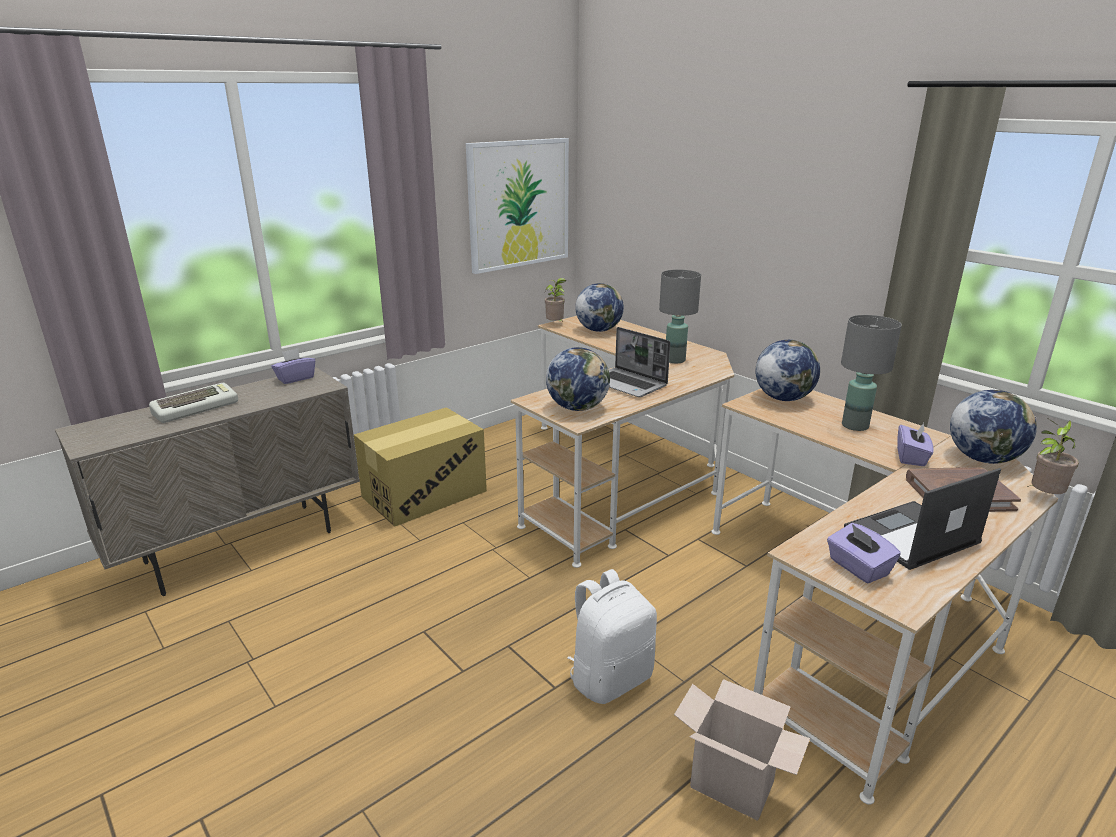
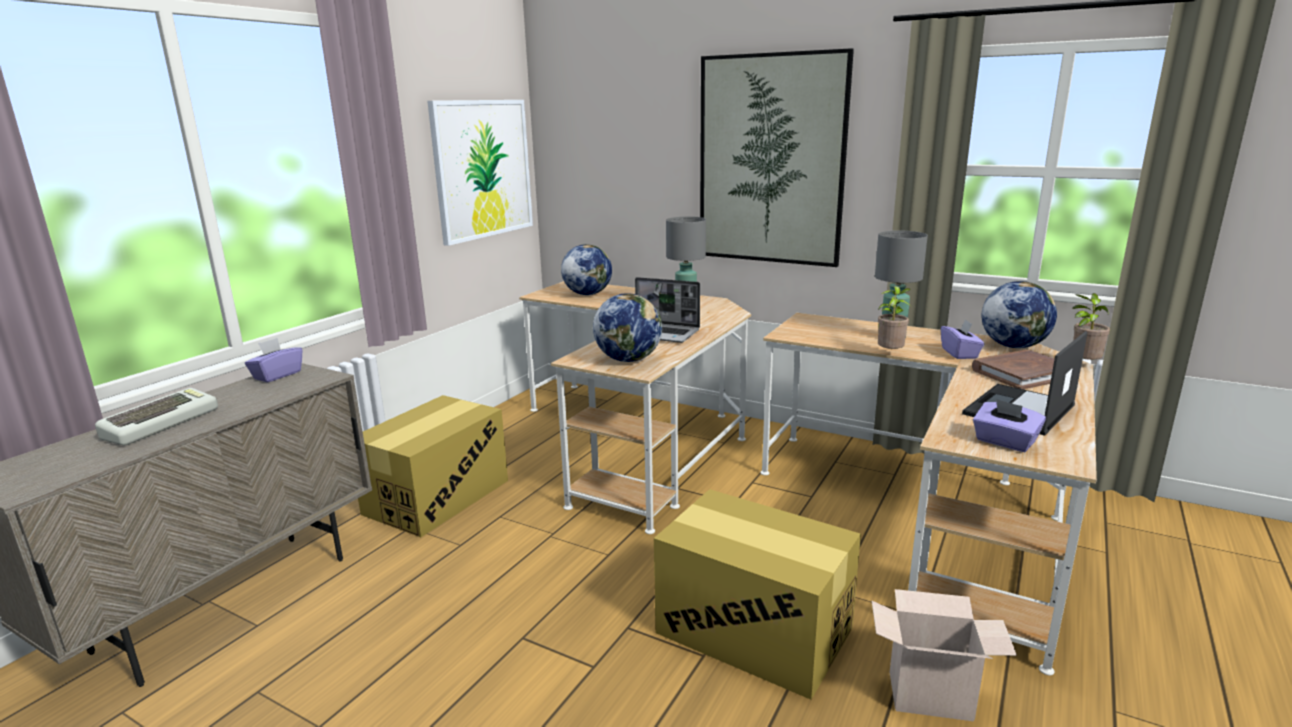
camera: 20 degrees left, 5 degrees down
(555, 324) = (538, 294): potted plant -> potted plant (890, 354)
(610, 678) = (753, 630): white backpack -> cardboard box
(779, 221) = (771, 161): none -> picture
(783, 398) = (812, 326): globe -> none

